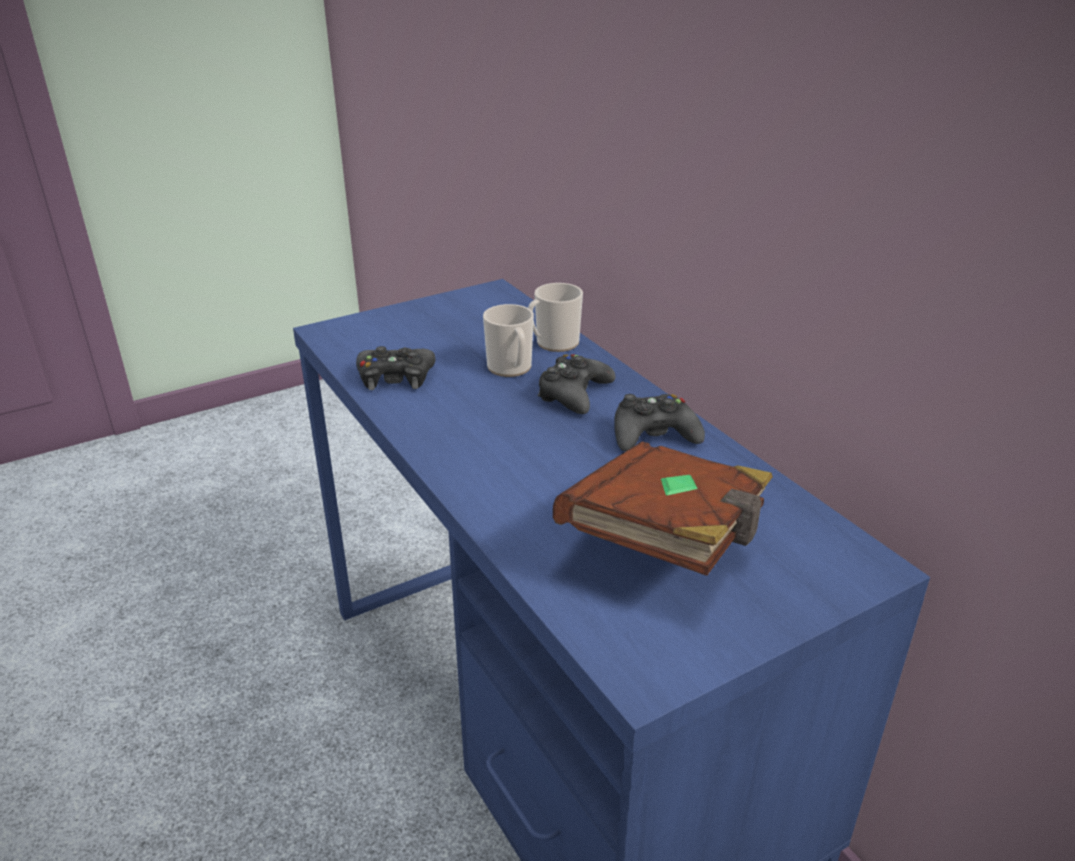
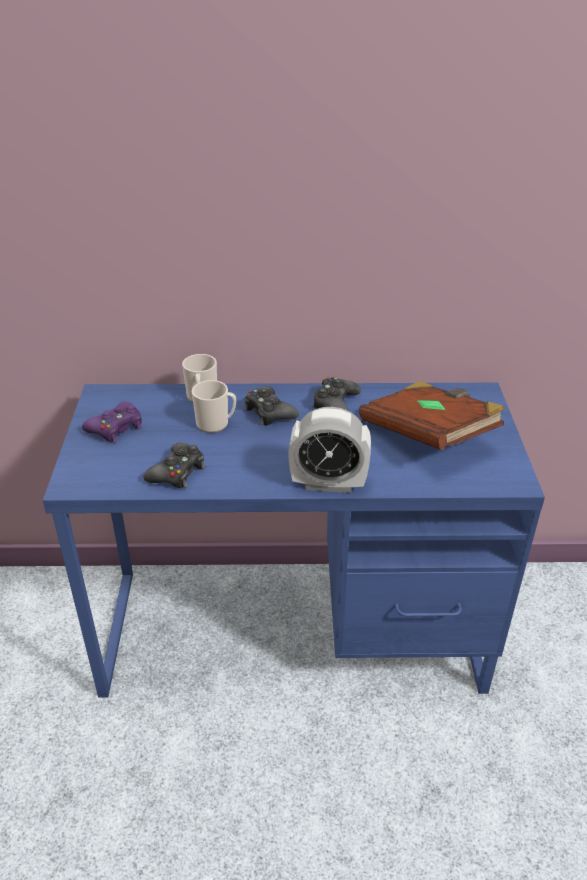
camera: 60 degrees left, 5 degrees up
(442, 319) = (116, 428): none -> purple game controller
(465, 484) = (328, 483): none -> alarm clock

